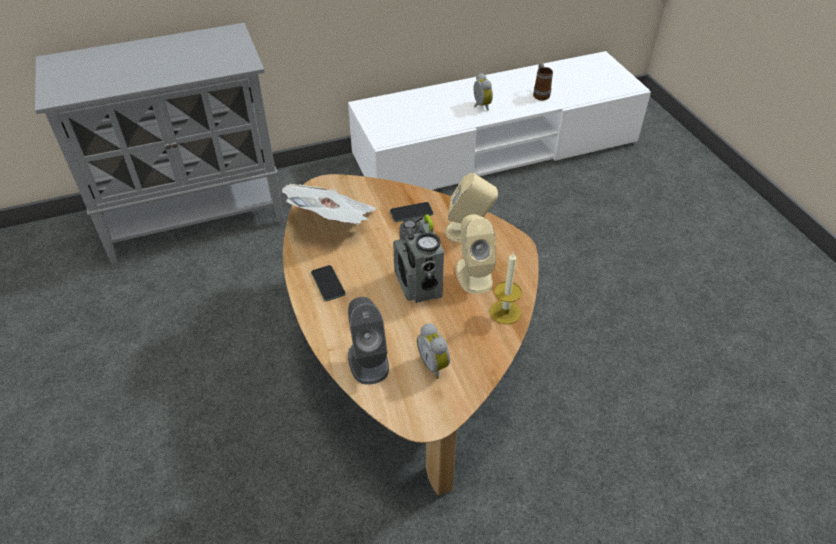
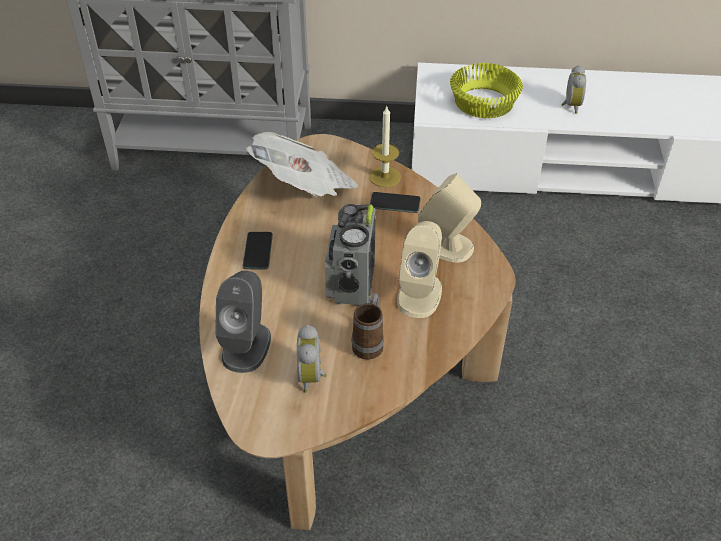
camera: 25 degrees right, 0 degrees up
(418, 119) = (485, 102): none -> yellow bowl
(505, 312) = (428, 348): candle -> candle (384, 177)
(540, 94) = (656, 111): mug -> mug (369, 342)

